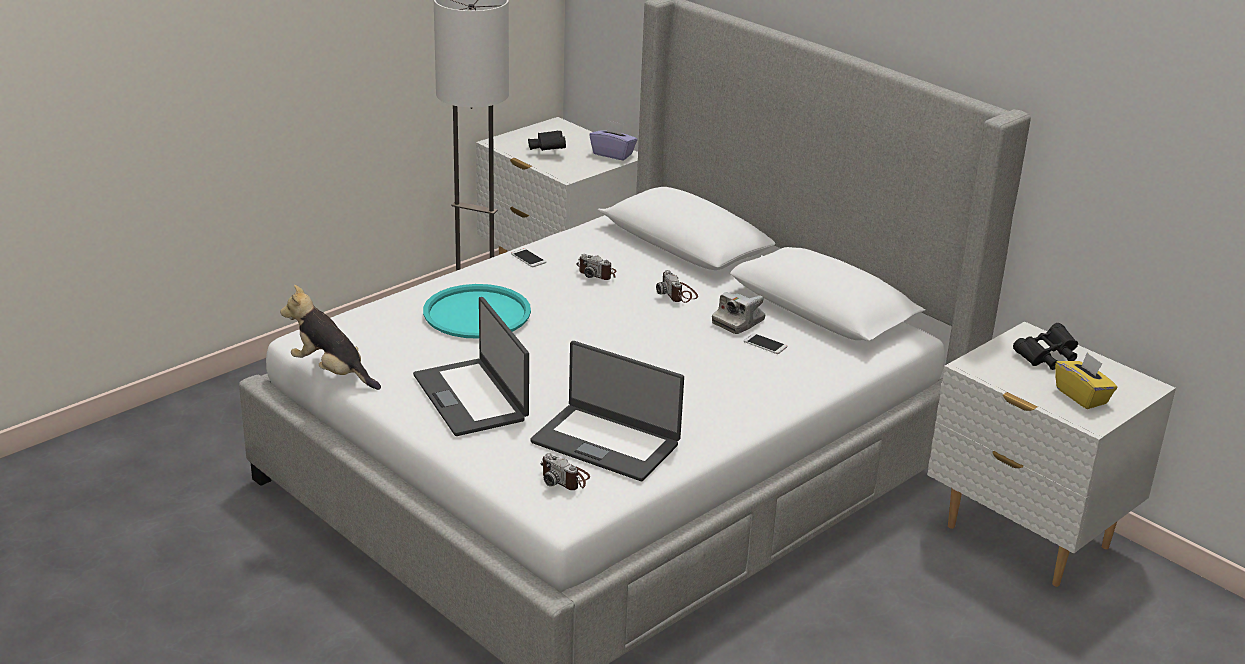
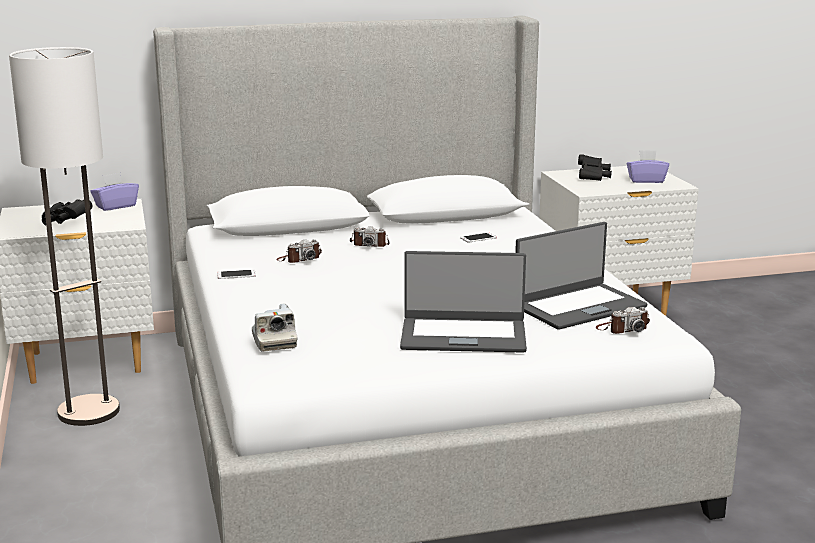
camera: 60 degrees left, 10 degrees down
(332, 372) = (351, 382): plush toy -> none
(477, 313) = (319, 306): turquoise tray -> none
(738, 322) = (436, 238): camera -> camera (274, 341)
(1082, 396) = (646, 180): yellow tissue box -> purple tissue box

